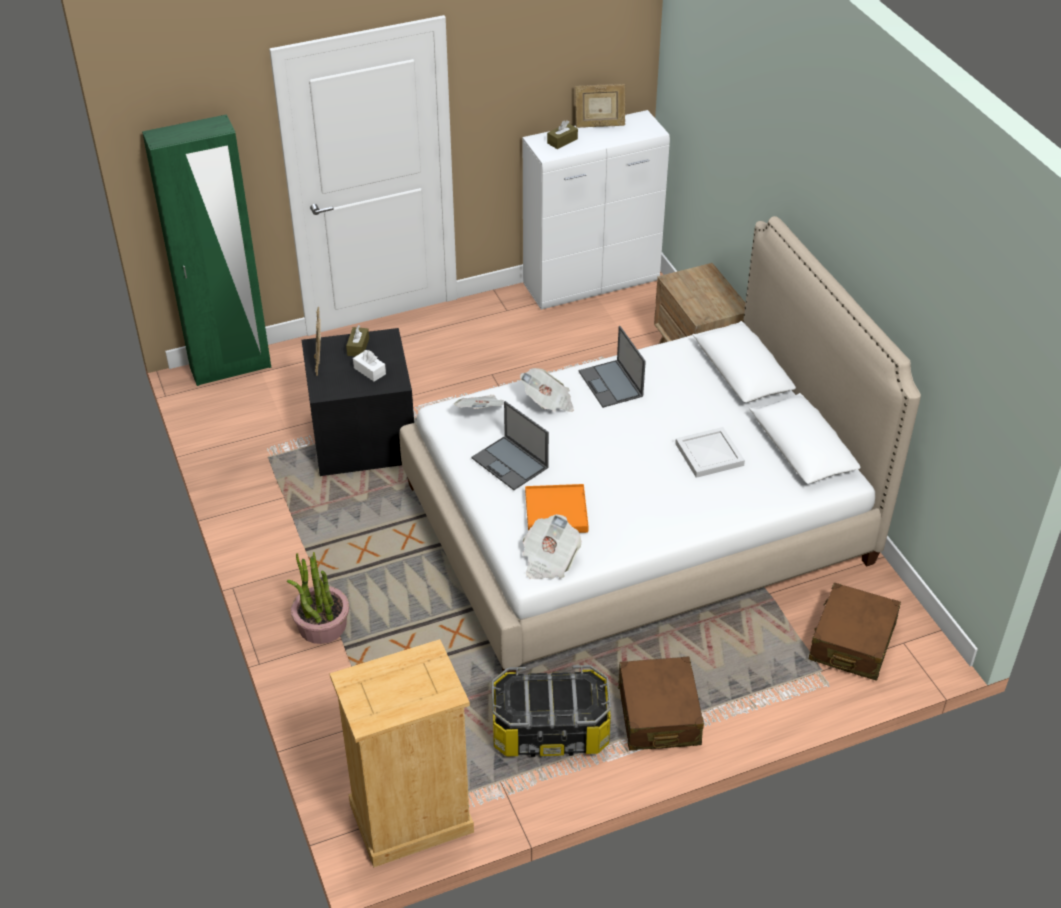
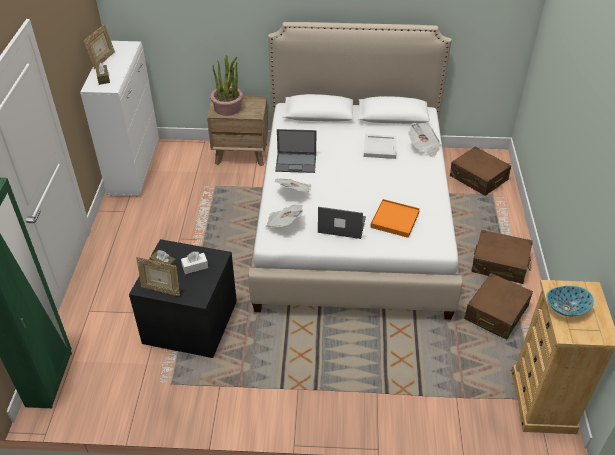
camera: 65 degrees left, 0 degrees up
(322, 625) = (359, 400): potted plant -> potted plant (228, 108)
(397, 672) = (565, 308): none -> bowl
(510, 463) = (341, 225): laptop -> laptop turned 150 degrees counterclockwise
(549, 560) = (433, 236): newspaper -> newspaper (424, 147)
(550, 731) = (496, 313): storage box -> brown suitcase

